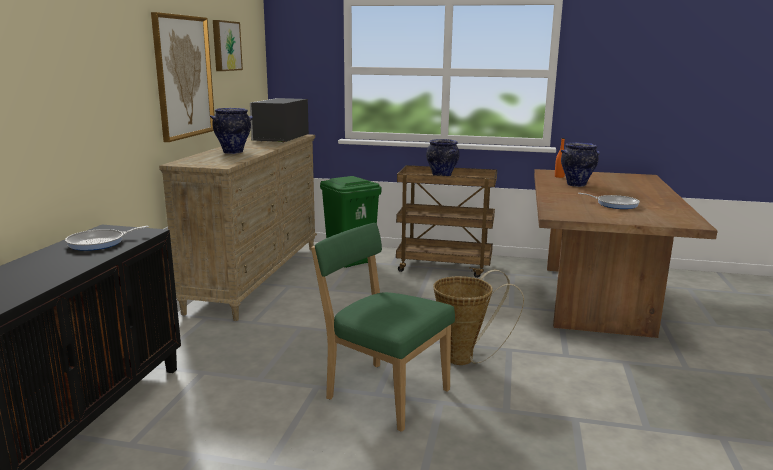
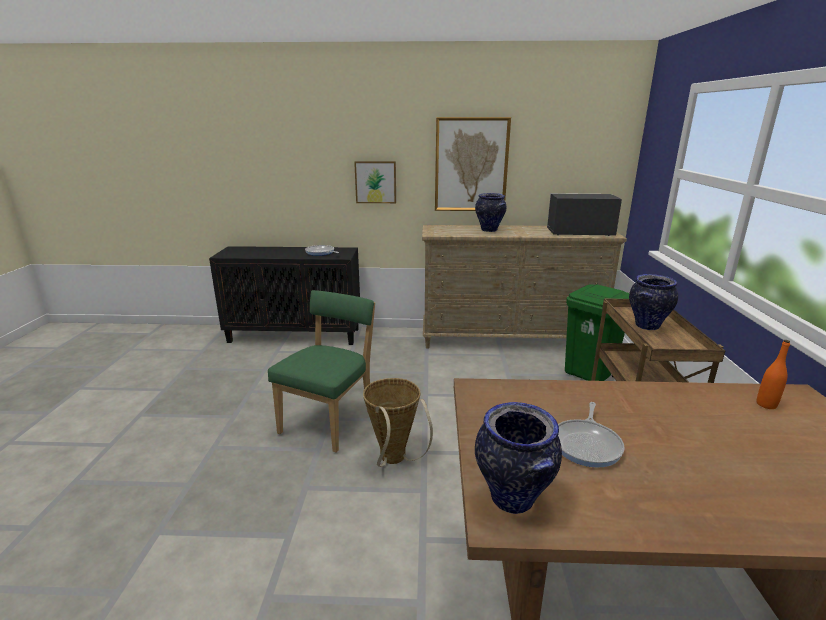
camera: 80 degrees right, 5 degrees up
(225, 46) = (547, 140): picture -> picture (376, 182)
(577, 185) = (712, 418): vase -> vase (513, 500)

